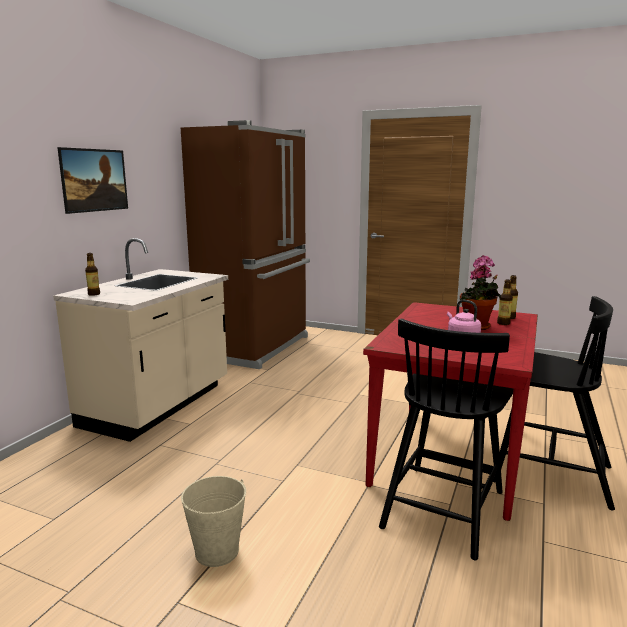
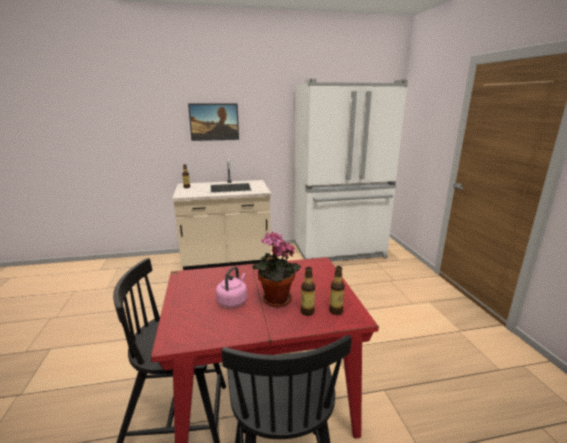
camera: 55 degrees right, 5 degrees up
(216, 551) = (93, 341): beige bucket -> none
(257, 347) = (339, 251): brown fridge -> white fridge

